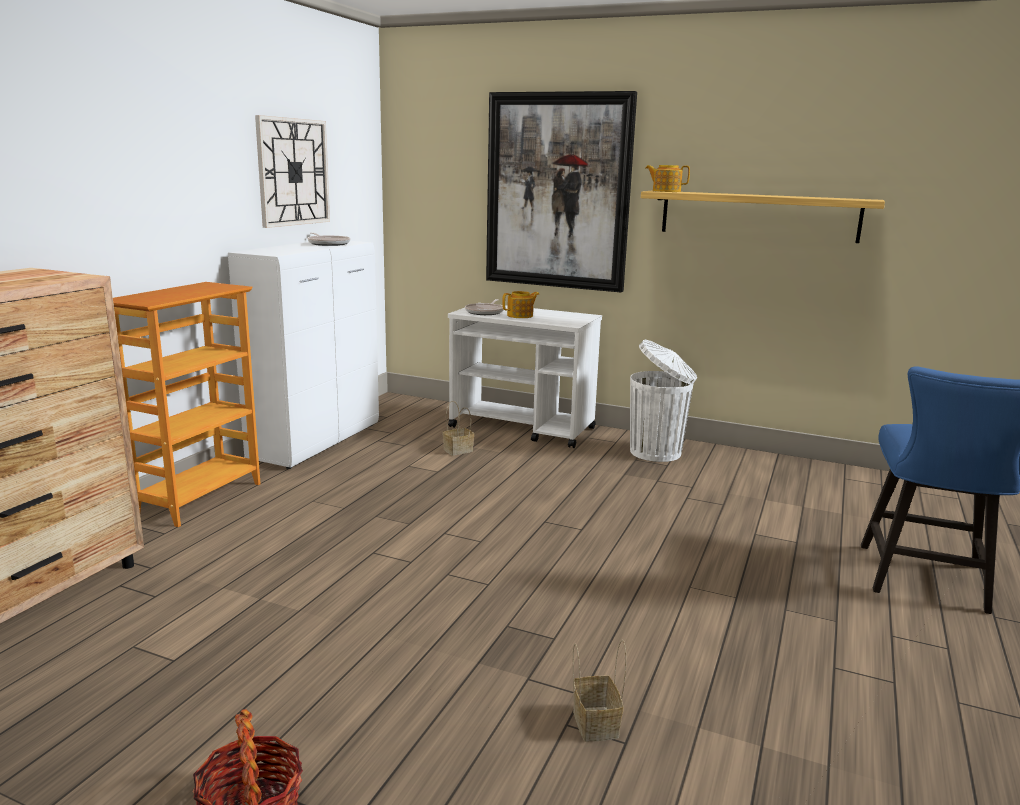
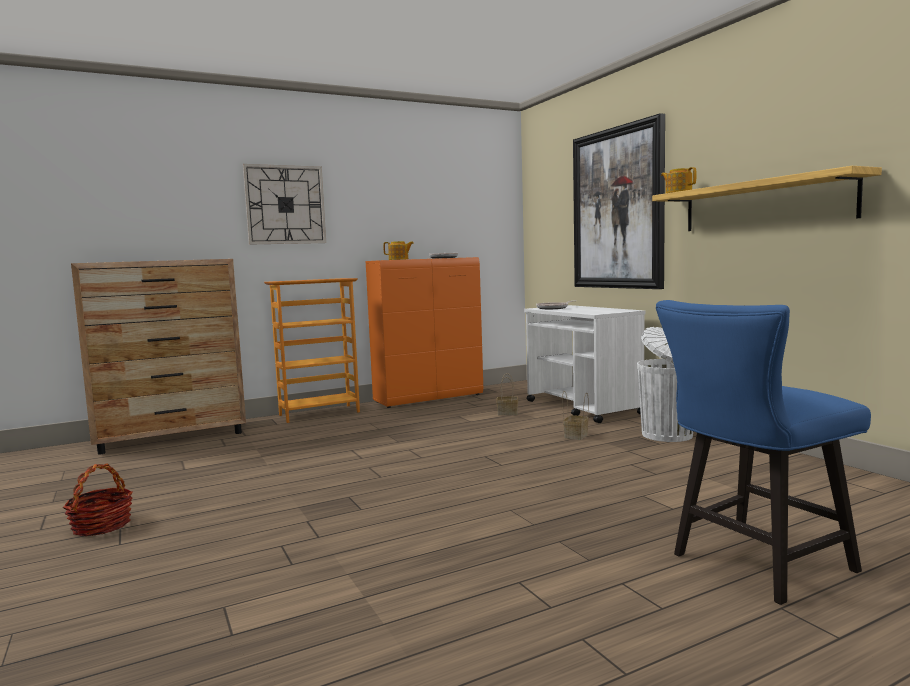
camera: 40 degrees right, 10 degrees down
(293, 172) = (428, 211): wall clock -> wall clock (285, 205)
(317, 441) = (429, 398): white cabinet -> orange cabinet
(520, 316) = (573, 309): teapot -> teapot (399, 259)
(594, 722) = (296, 550): basket -> basket (575, 436)

